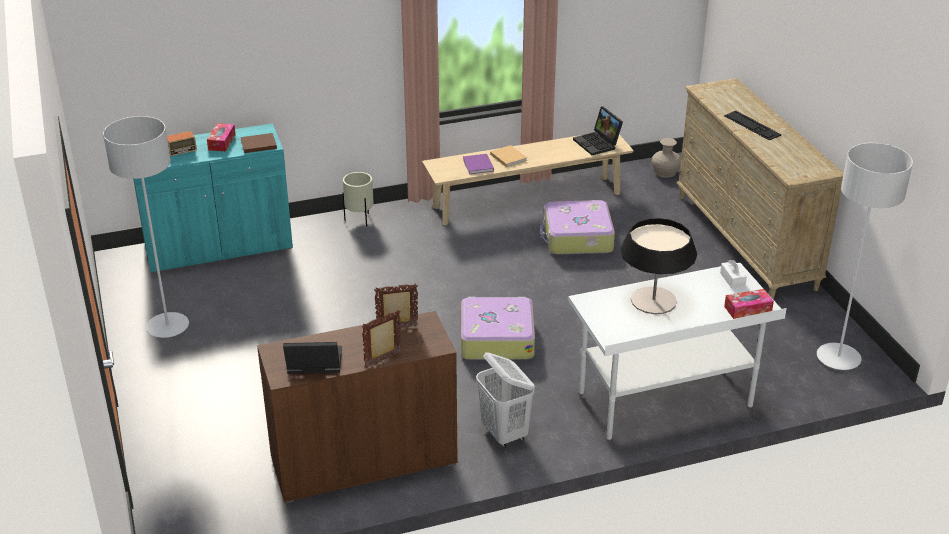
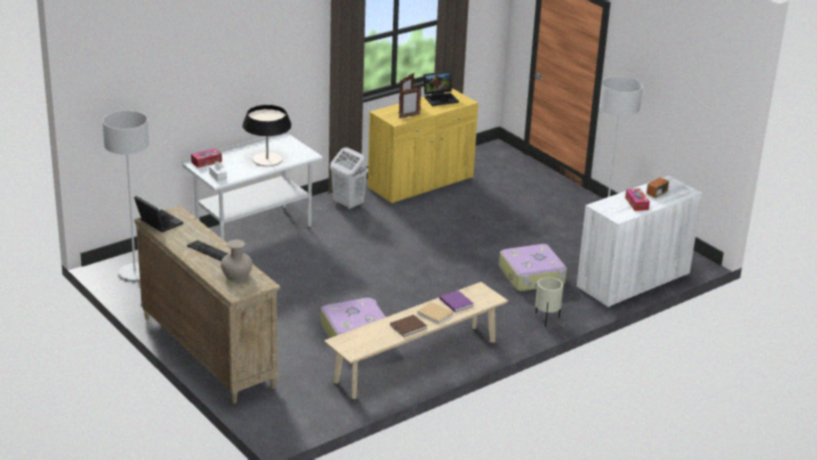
camera: 160 degrees right, 5 degrees down
(218, 247) = (633, 281): turquoise cabinet -> white cabinet
(257, 144) = (608, 205): brown book -> brown book (409, 326)
(363, 461) = (421, 183): brown cabinet -> yellow cabinet
(496, 338) = (381, 251): suitcase -> suitcase (532, 276)
(598, 144) = (359, 341): laptop -> laptop (157, 222)
(665, 172) = (295, 415): beige vase -> beige vase (236, 275)

